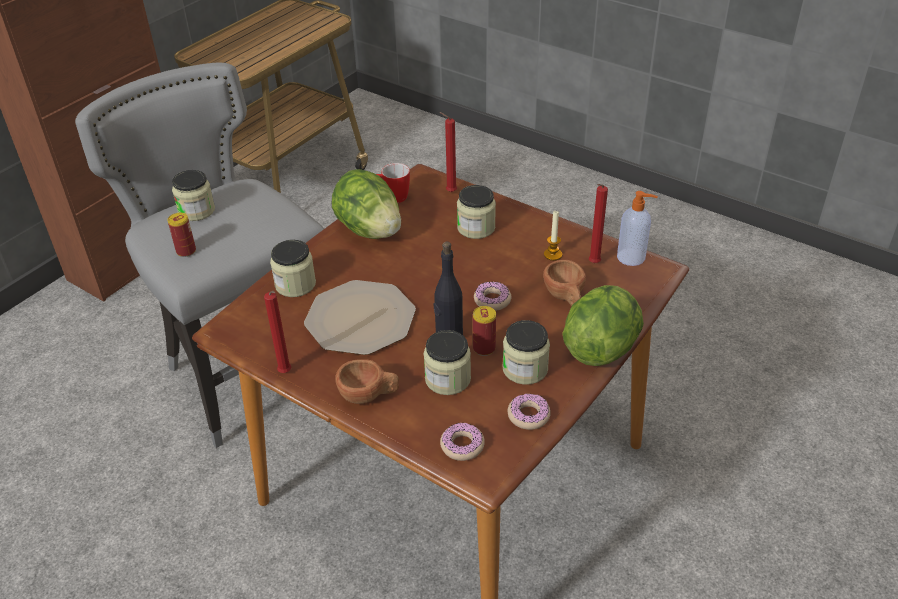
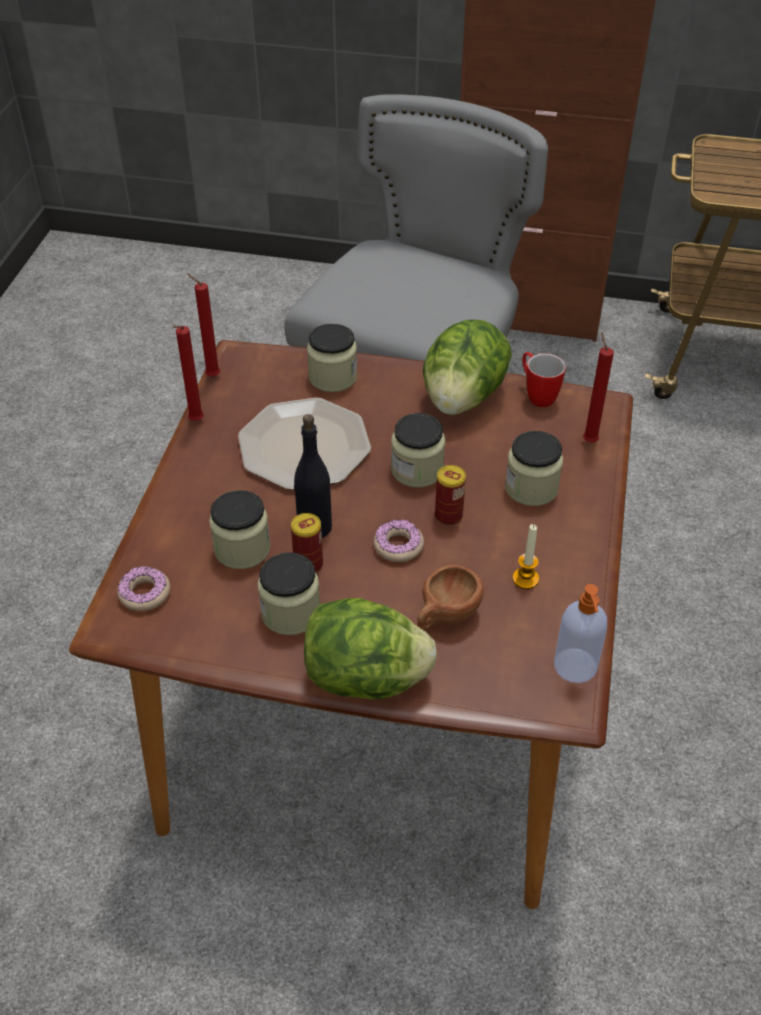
camera: 65 degrees right, 5 degrees up
(186, 251) = (350, 286): can -> can (448, 516)
(196, 211) = (417, 265): jar -> jar (417, 470)
(369, 395) = (189, 494): brown cup -> none
(528, 415) = (213, 638): donut -> none
(593, 264) = (533, 626): red candle -> red candle (211, 375)

